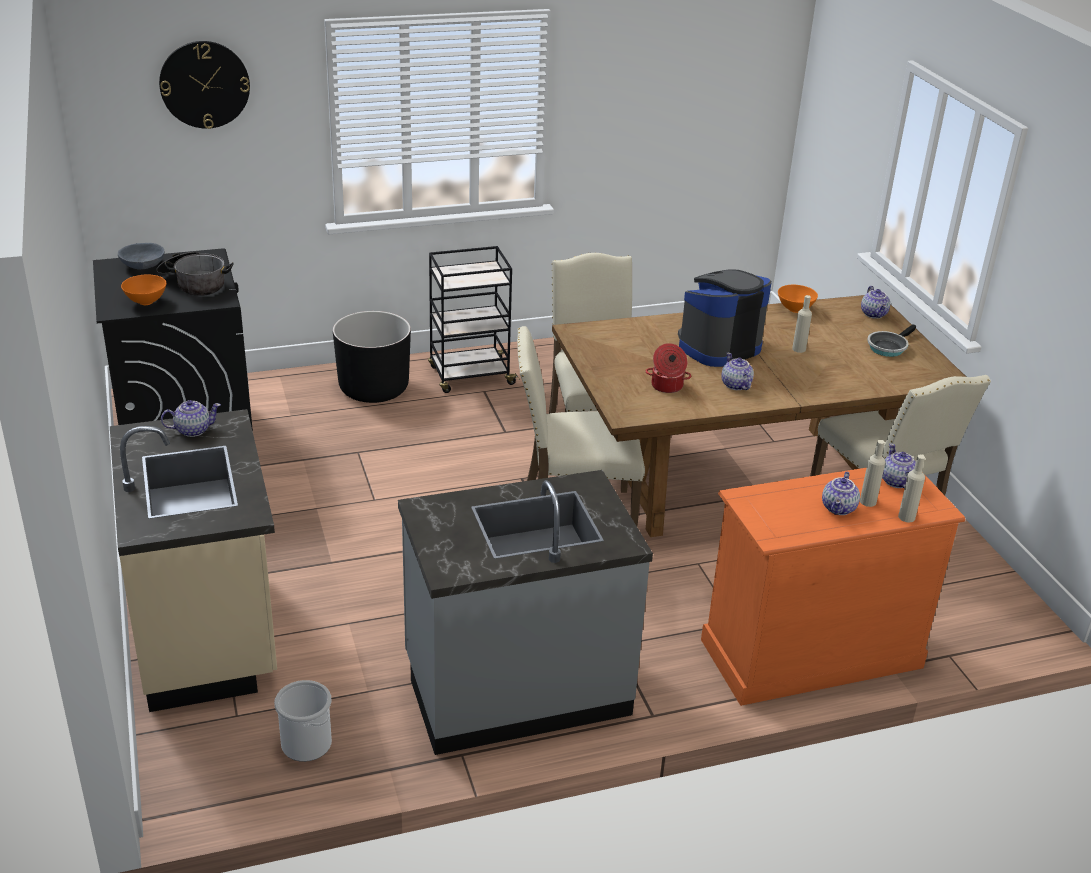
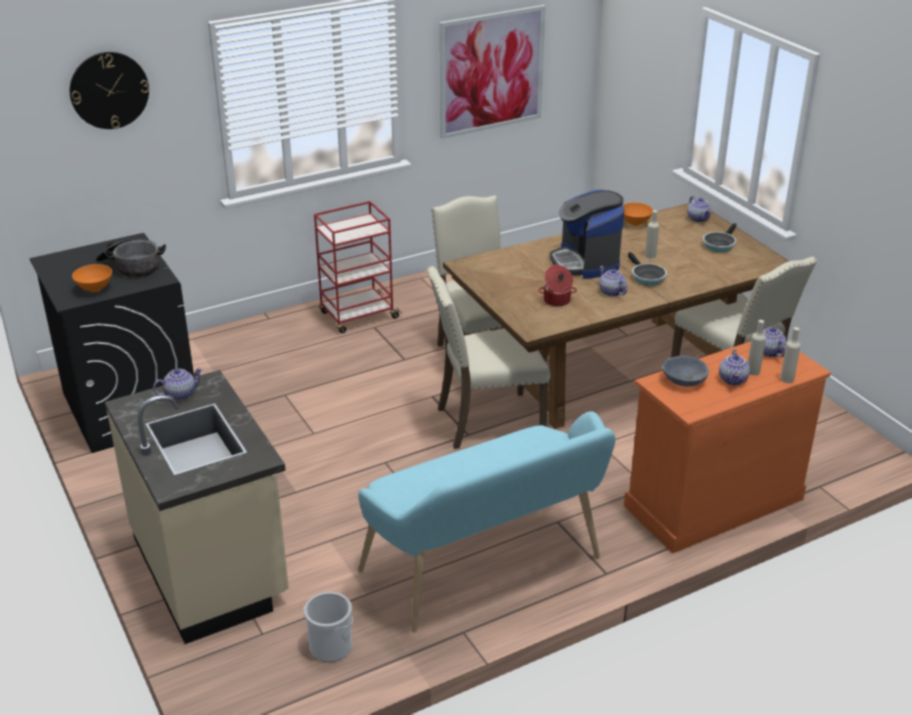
camera: 10 degrees left, 0 degrees up
(143, 265) = (77, 256): grey bowl -> grey bowl (683, 380)
(374, 388) = (278, 338): black planter -> none
(470, 376) = (358, 316): black cart -> red cart
(516, 688) = (488, 570): grey counter -> turquoise bench
(662, 113) = (491, 71): none -> picture
(718, 347) = (585, 262): coffee machine -> coffee machine turned 60 degrees counterclockwise
(784, 373) = (646, 277): none -> frying pan

